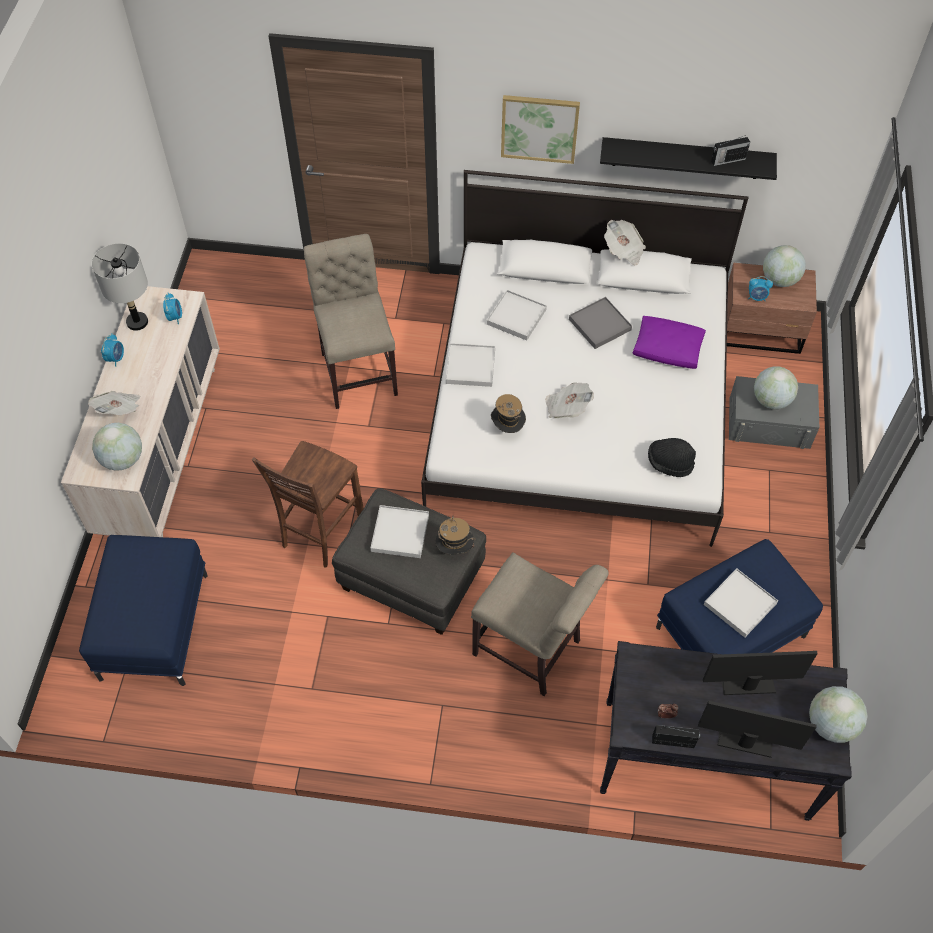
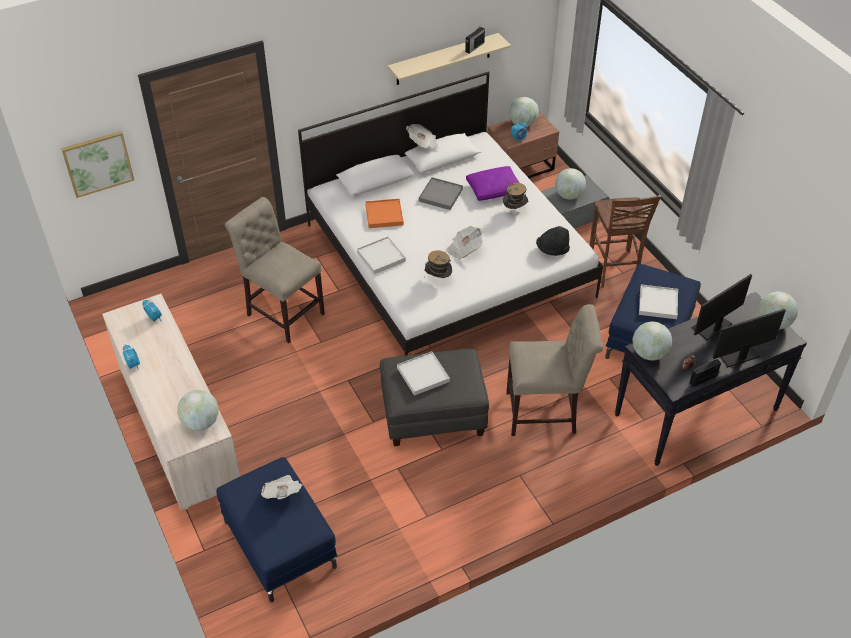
camera: 35 degrees left, 10 degrees down
(119, 410) = (168, 394): newspaper -> newspaper (282, 493)
(137, 322) = (127, 335): grey table lamp -> none
(320, 532) = (346, 422): brown chair -> brown chair (613, 270)
(455, 550) = (465, 366): hat -> hat (514, 210)
(516, 317) = (384, 215): white tray -> orange tray
(539, 128) = (344, 75): picture -> picture (98, 163)
(638, 668) = (649, 353): none -> globe
(686, 158) = (443, 59): black shelf -> beige shelf

